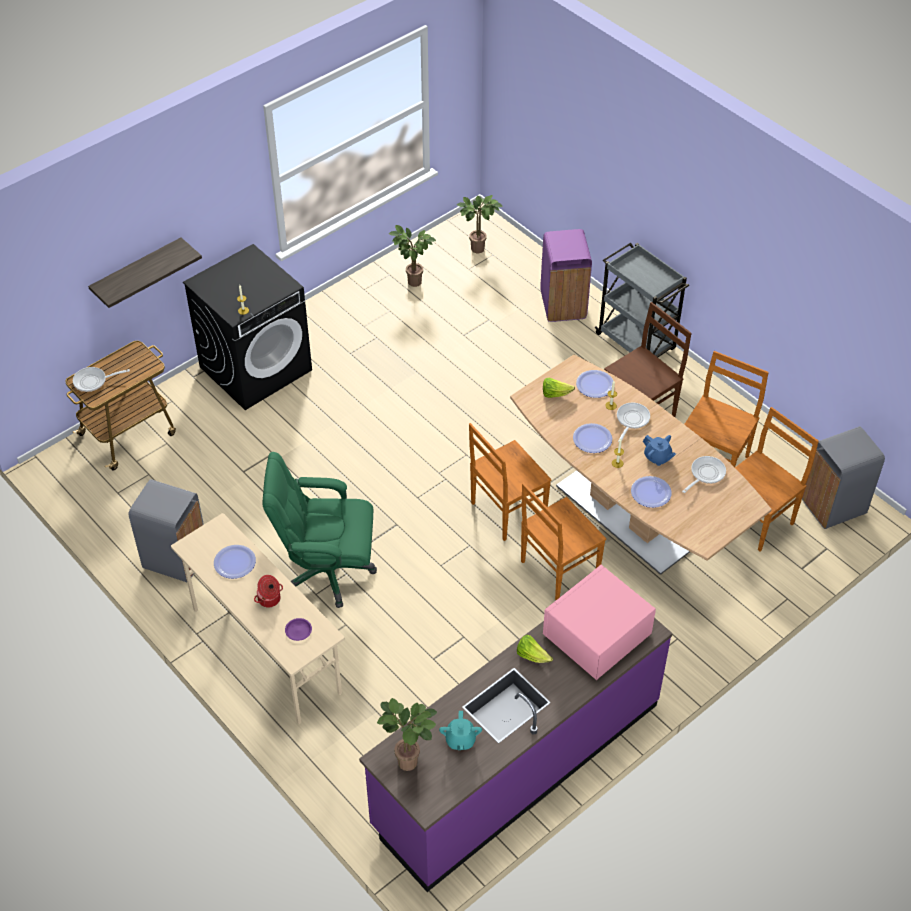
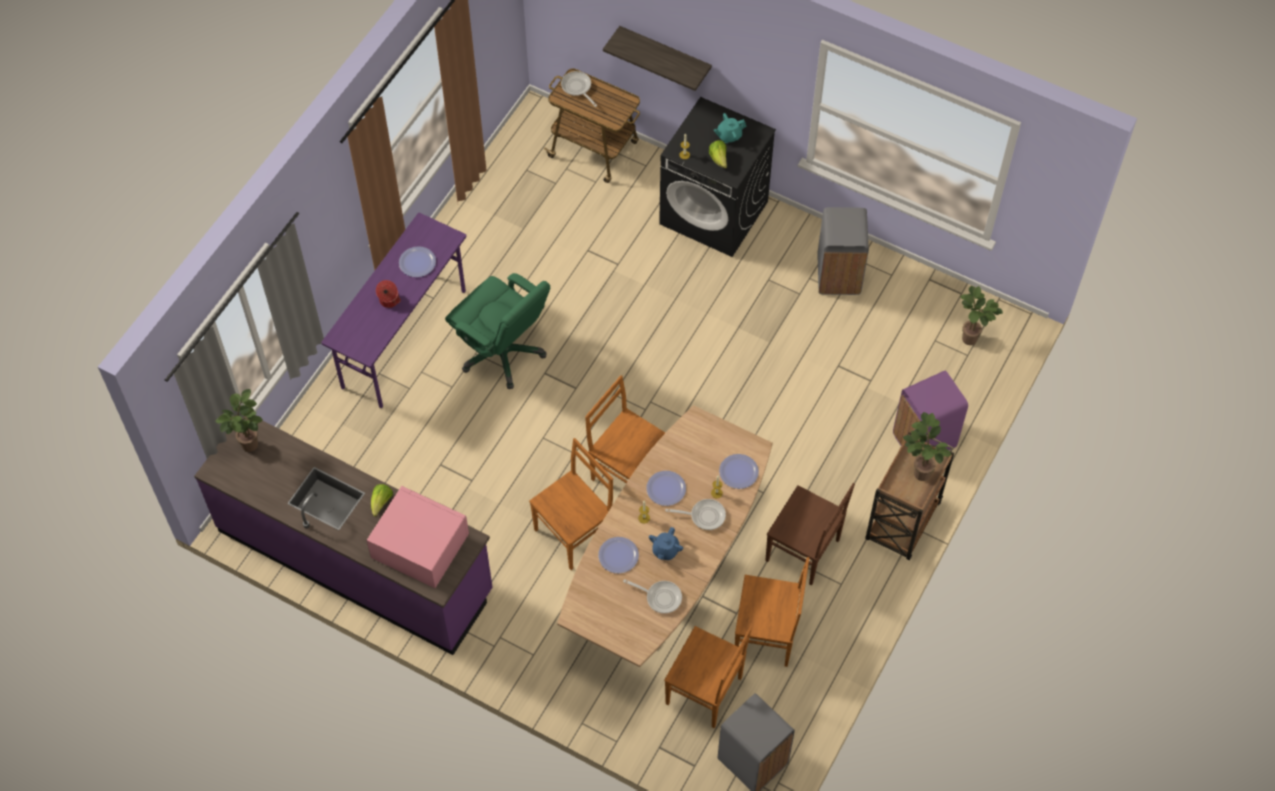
camera: 70 degrees right, 10 degrees up
(176, 560) = (472, 240): grey trash can -> grey trash can (838, 276)
(265, 651) = (404, 338): beige desk -> purple desk
(298, 631) = (364, 332): purple plate -> none
(327, 571) = (503, 353): green office chair -> green office chair turned 150 degrees clockwise
(412, 283) = (889, 298): potted plant -> potted plant (919, 472)
(460, 740) = (281, 475): turquoise teapot -> turquoise teapot (729, 136)
(555, 394) = (711, 441): lettuce -> lettuce (719, 159)
(557, 570) = (574, 533): brown chair -> brown chair turned 105 degrees clockwise
(636, 342) = (902, 523): grey cart -> brown cart

